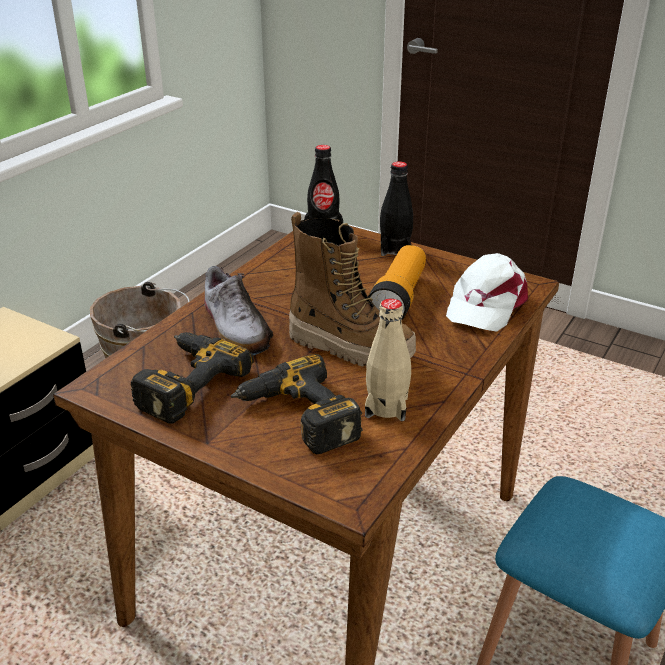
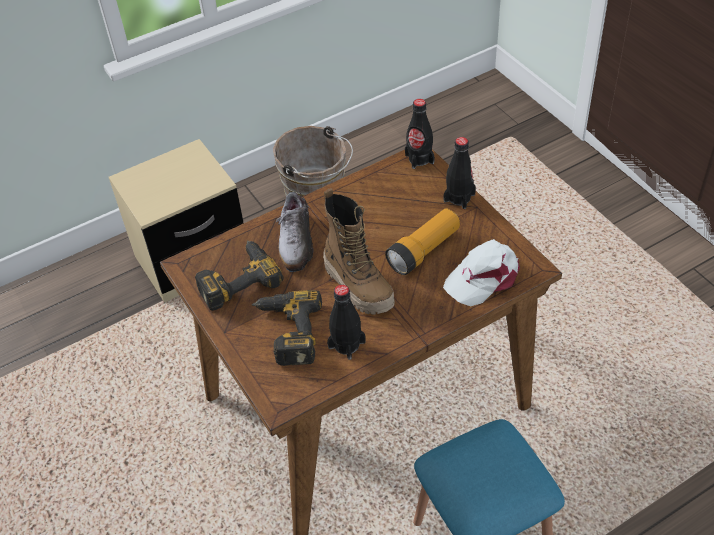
camera: 30 degrees right, 15 degrees up
(386, 407) = (346, 344): beige bottle -> black bottle

